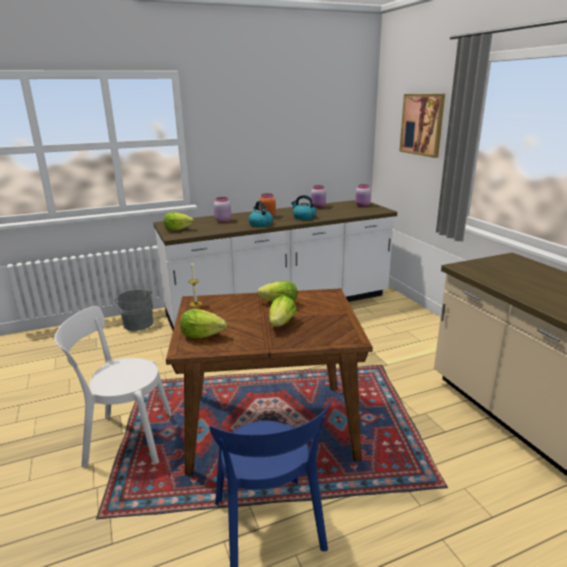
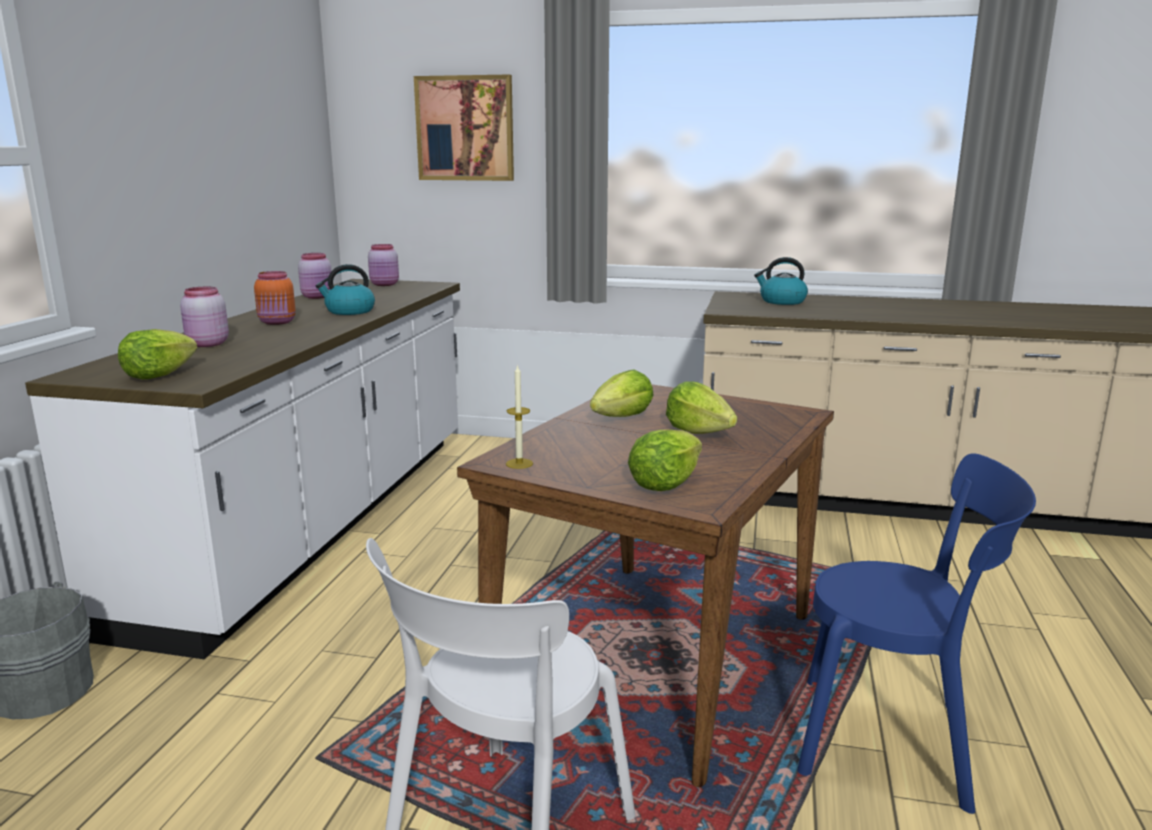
camera: 55 degrees left, 5 degrees down
(260, 224) = (308, 332): kettle -> kettle (781, 301)

